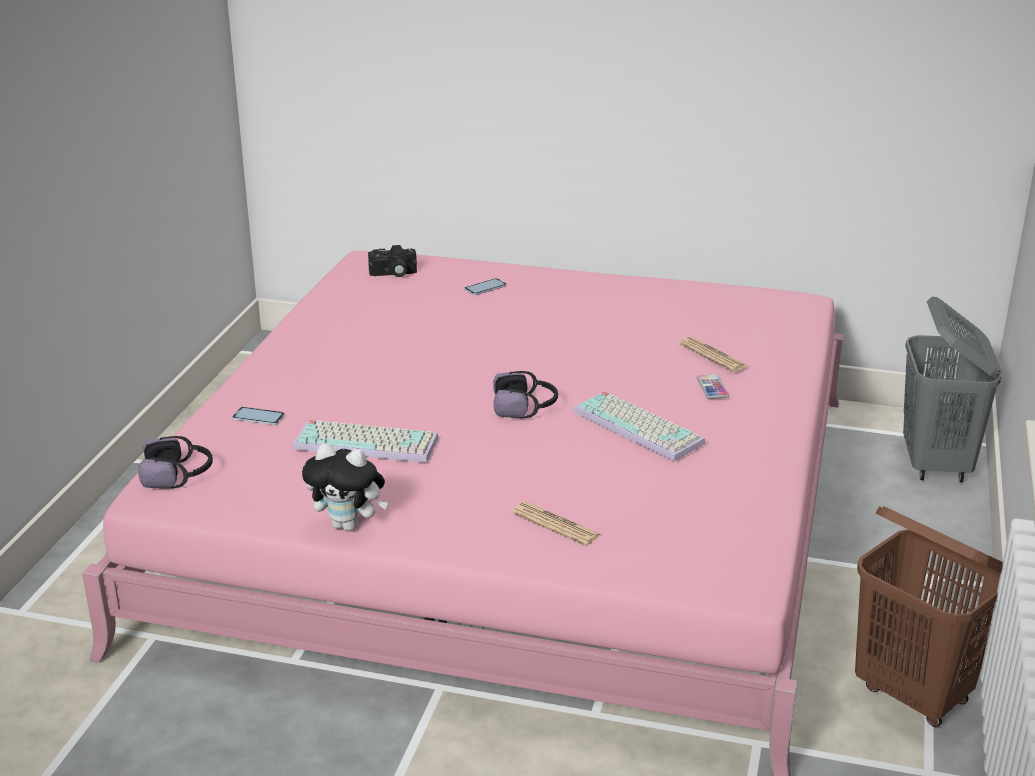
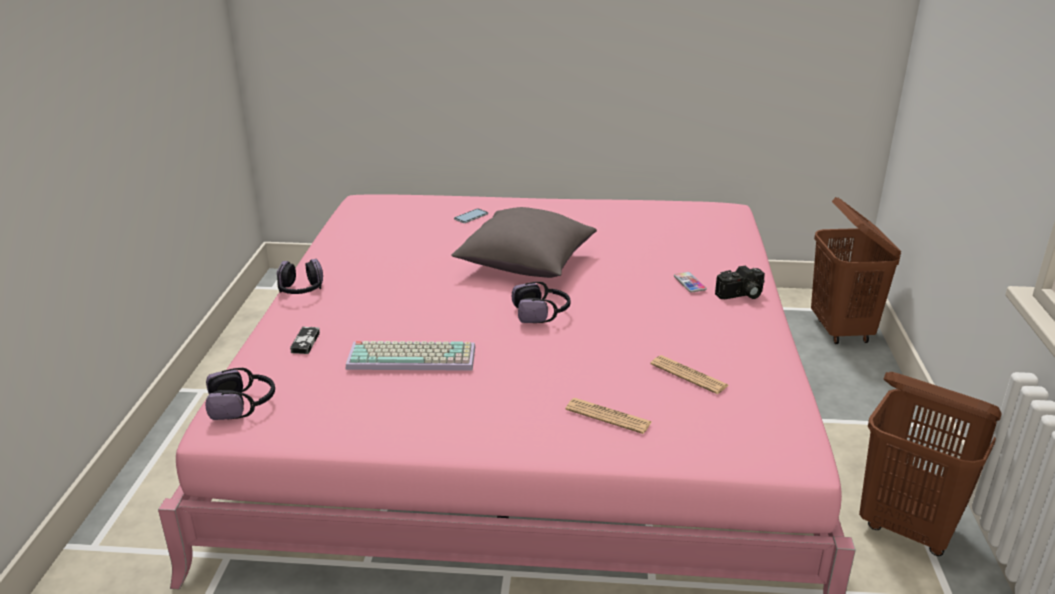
camera: 10 degrees left, 0 degrees up
(258, 417) = (305, 342): phone -> game controller
(268, 359) = (301, 290): none -> headphones
(349, 525) = (419, 437): plush toy -> none
(393, 274) = (390, 211): camera -> camera (741, 295)
(528, 350) = (525, 264): none -> grey pillow
(640, 427) = (645, 321): keyboard -> none
(713, 355) = (679, 256): newspaper -> newspaper (689, 375)
(936, 464) = (841, 330): grey laundry basket -> brown laundry basket

